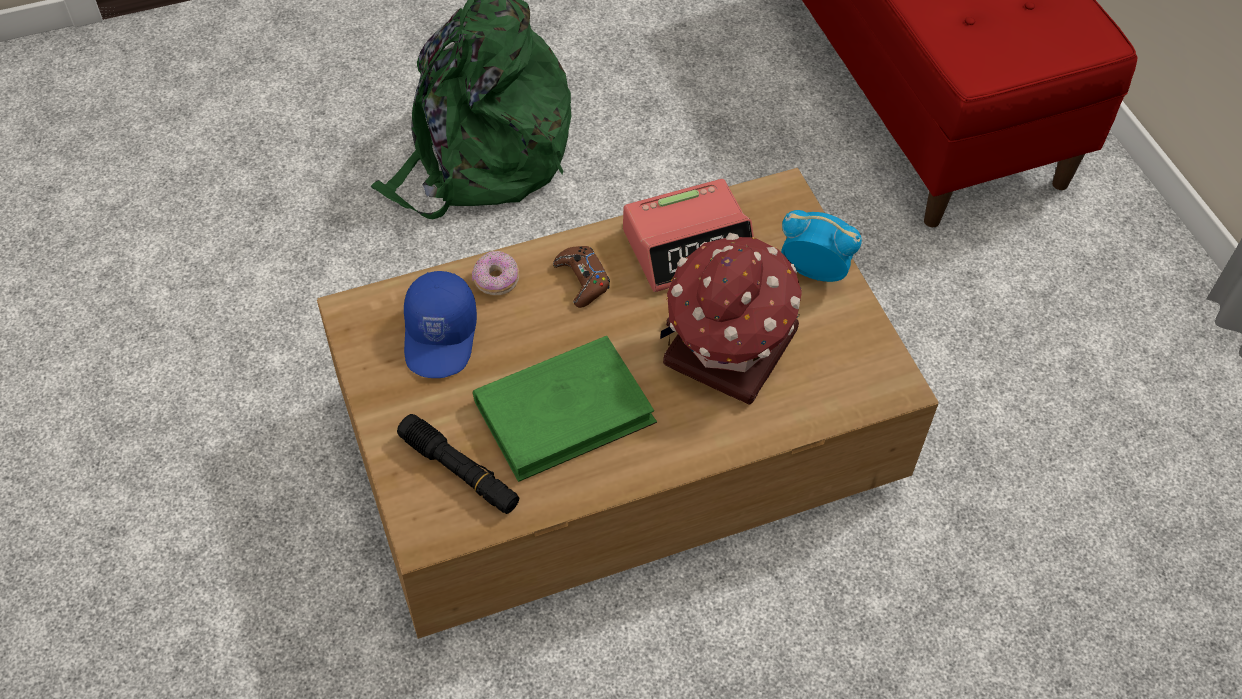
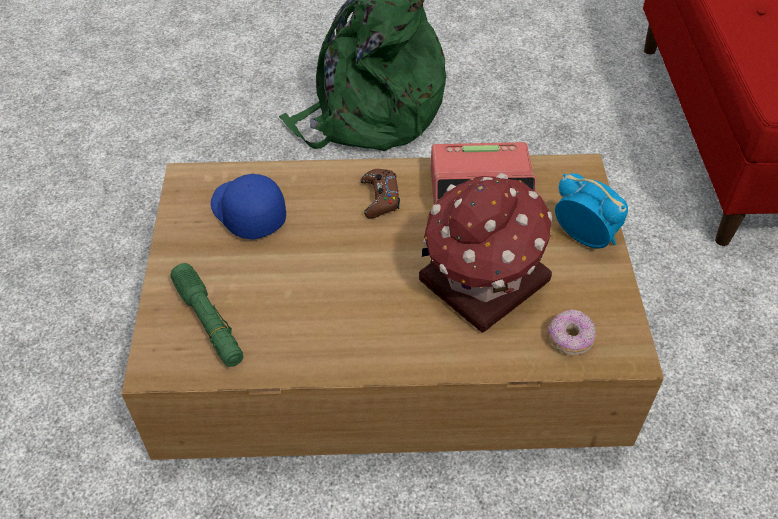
camera: 20 degrees right, 5 degrees down
(441, 336) = (247, 213): blue cap -> blue cap turned 120 degrees clockwise
(459, 471) = (209, 322): black flashlight -> green flashlight
(496, 280) = (310, 182): donut -> donut (570, 338)
(564, 411) = (318, 297): green book -> none

